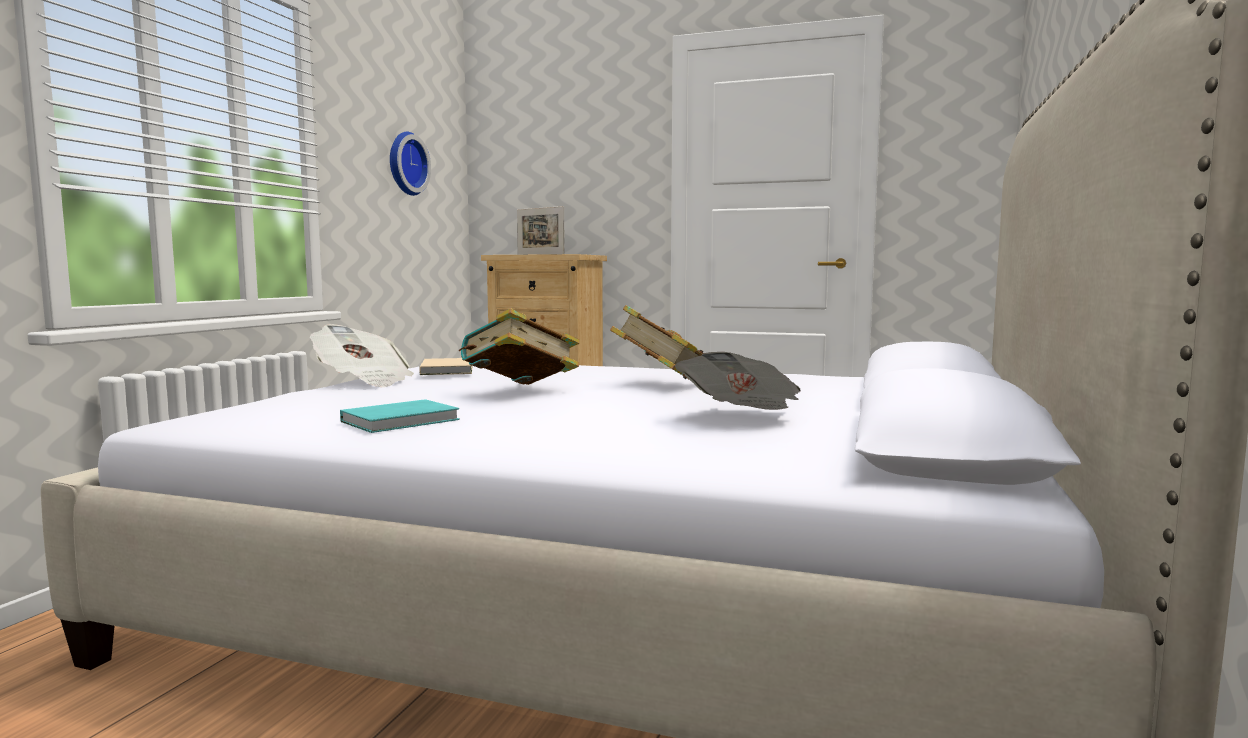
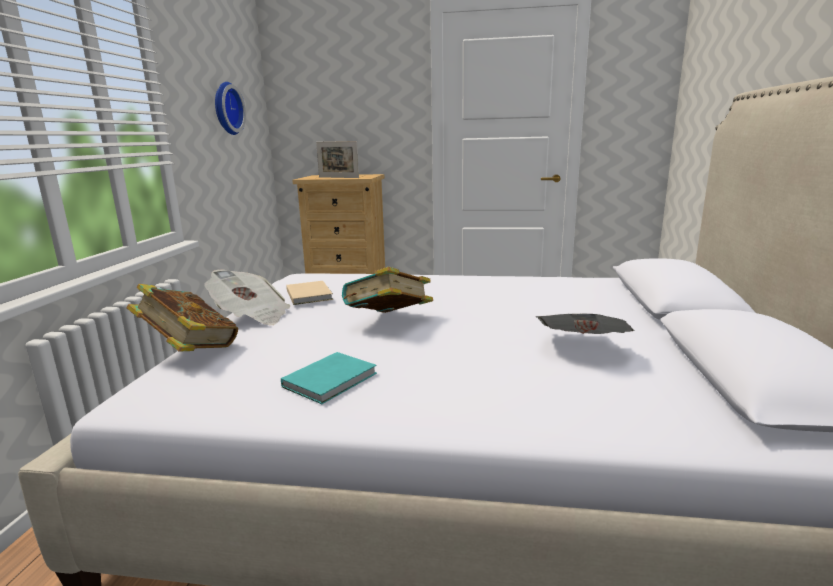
camera: 10 degrees left, 10 degrees up
(662, 384) = (485, 302): book -> book (190, 350)

